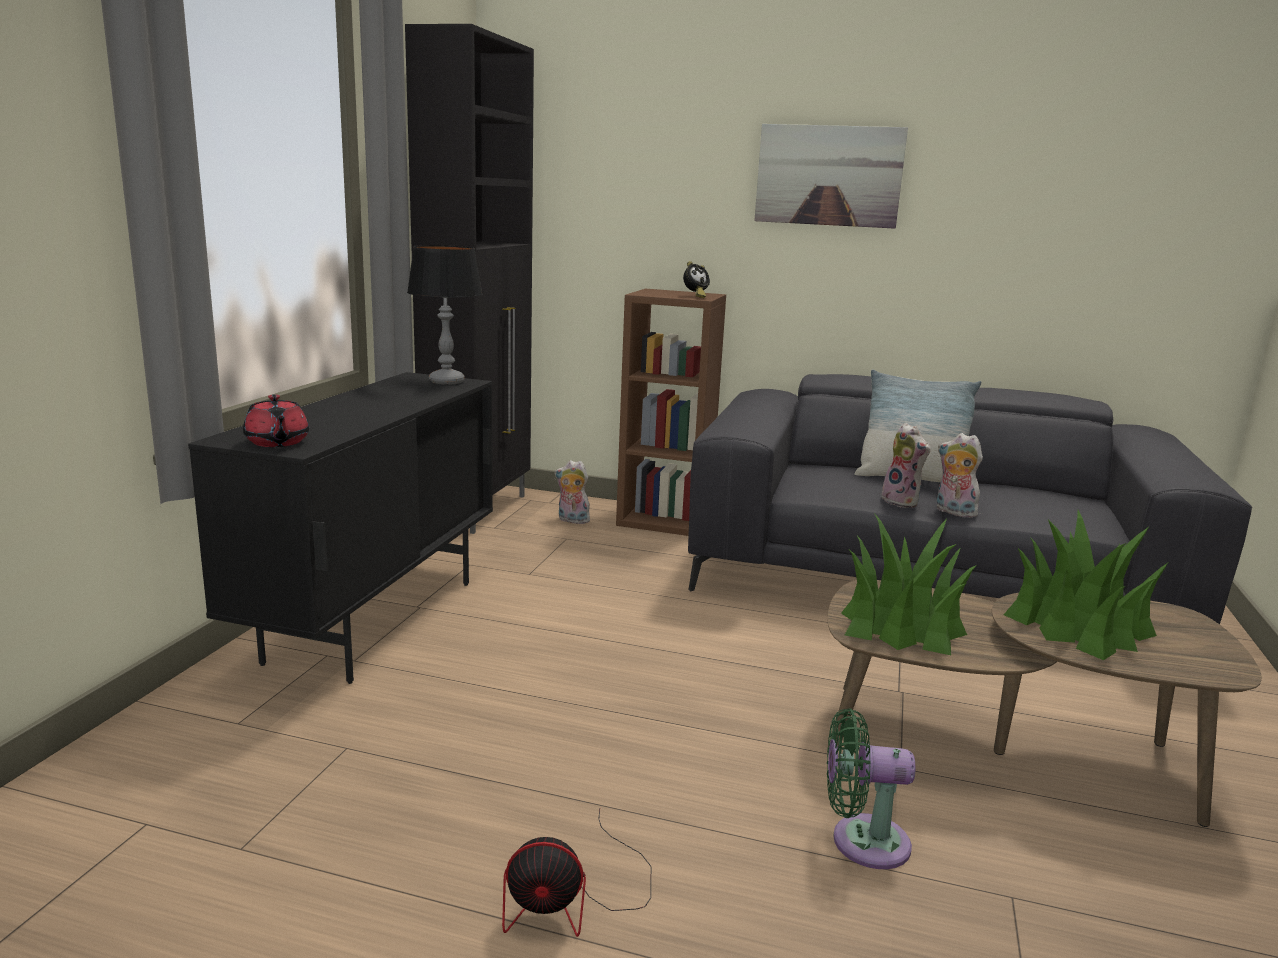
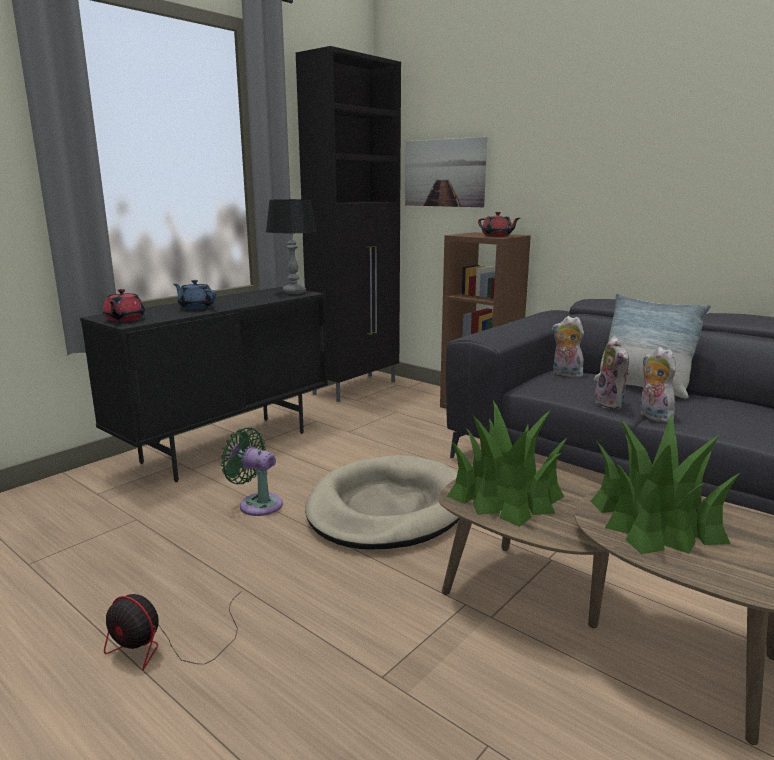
camera: 25 degrees right, 0 degrees up
(350, 414) = (196, 307): none -> blue teapot
(572, 520) = (412, 400): plush toy -> plush toy (565, 374)
(676, 667) = (387, 508): none -> beige dog bed
(695, 296) = (497, 236): alarm clock -> red teapot
(828, 176) = (610, 135): picture -> picture (444, 173)
(862, 841) = (403, 664): green fan -> green fan (257, 504)

